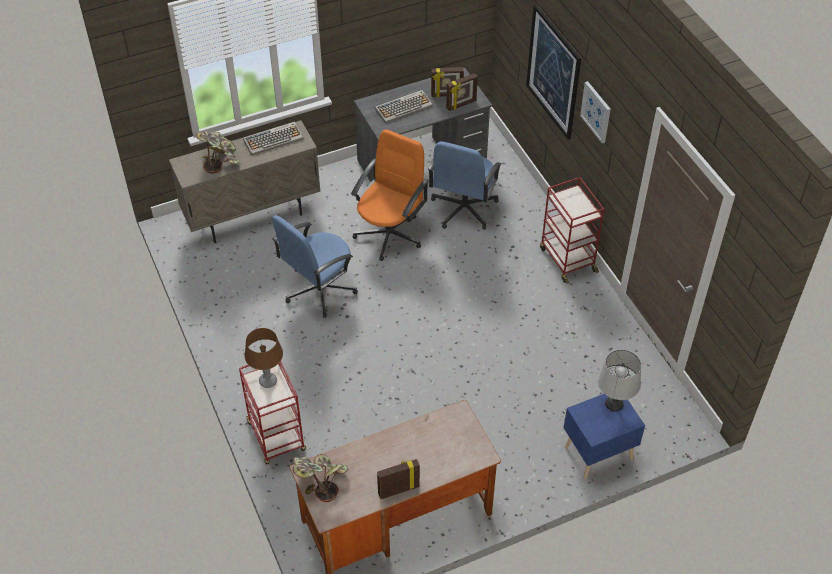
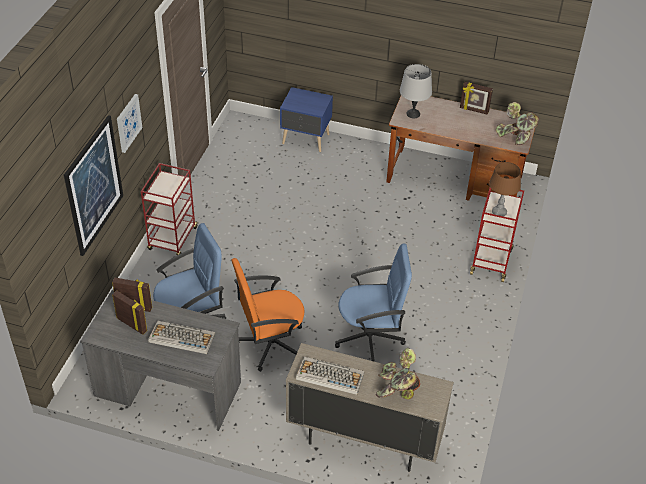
camera: 140 degrees left, 5 degrees down
(613, 403) = (294, 103): grey table lamp -> grey table lamp (413, 114)

